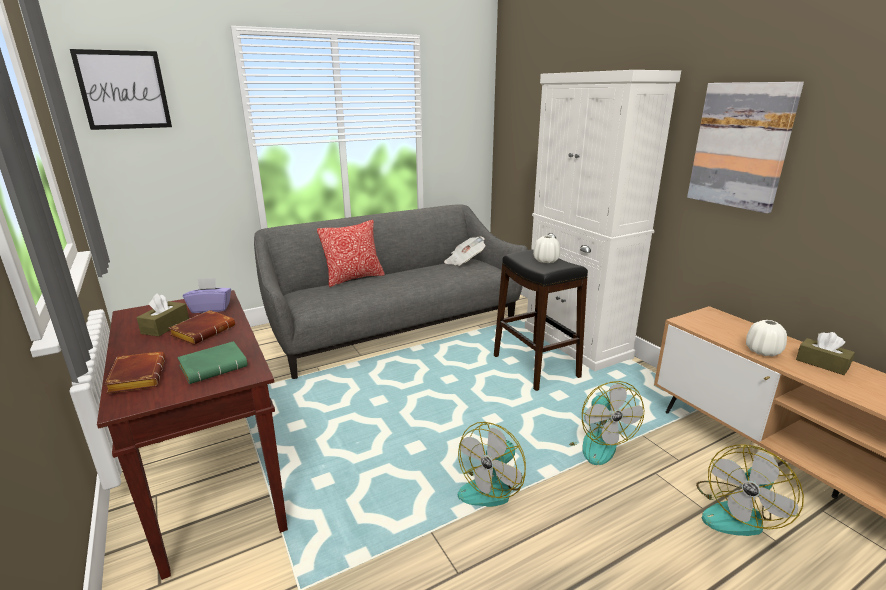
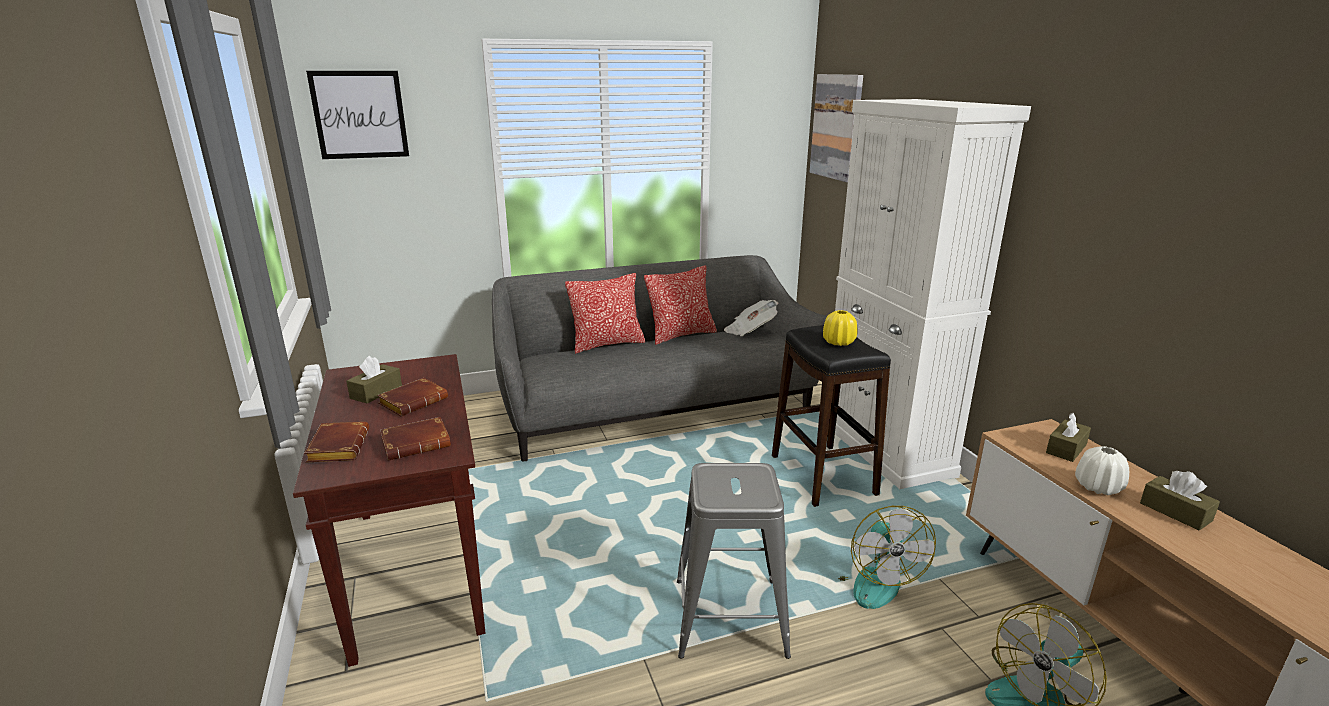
camera: 10 degrees right, 0 degrees up
(211, 308) = (427, 375): purple tissue box -> none
(215, 366) = (417, 443): green book -> brown book
(411, 268) = (681, 335): none -> pillow
(492, 486) = (729, 617): fan -> grey stool
(545, 261) = (838, 342): white vase -> yellow vase
(728, 326) = (1066, 449): none -> brown tissue box
(741, 146) = (1100, 211): picture -> picture (837, 127)

